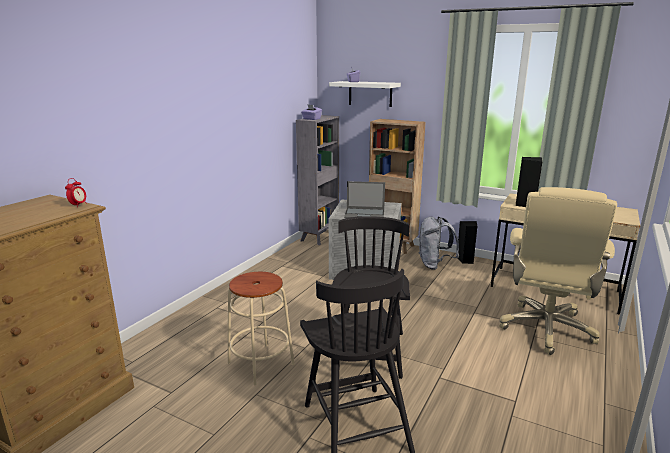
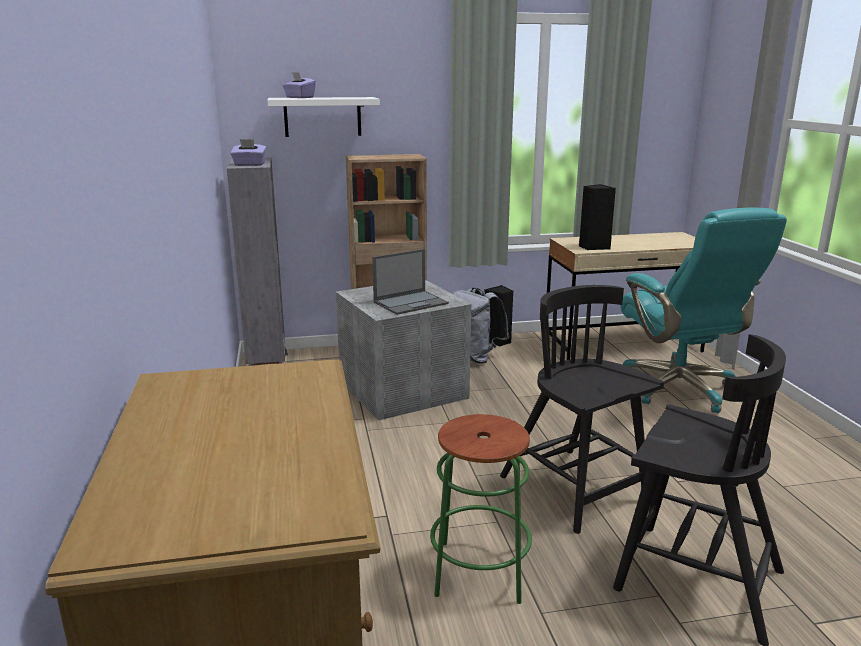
camera: 40 degrees left, 0 degrees up
(78, 205) = (295, 371): alarm clock -> none
(261, 363) = (479, 571): beige stool -> green stool
(545, 330) = (678, 390): beige office chair -> turquoise office chair

